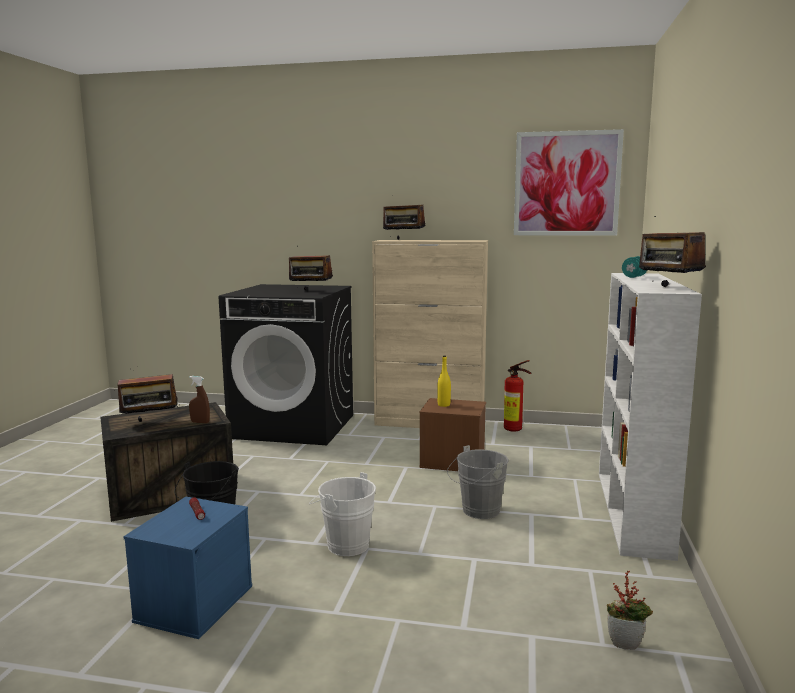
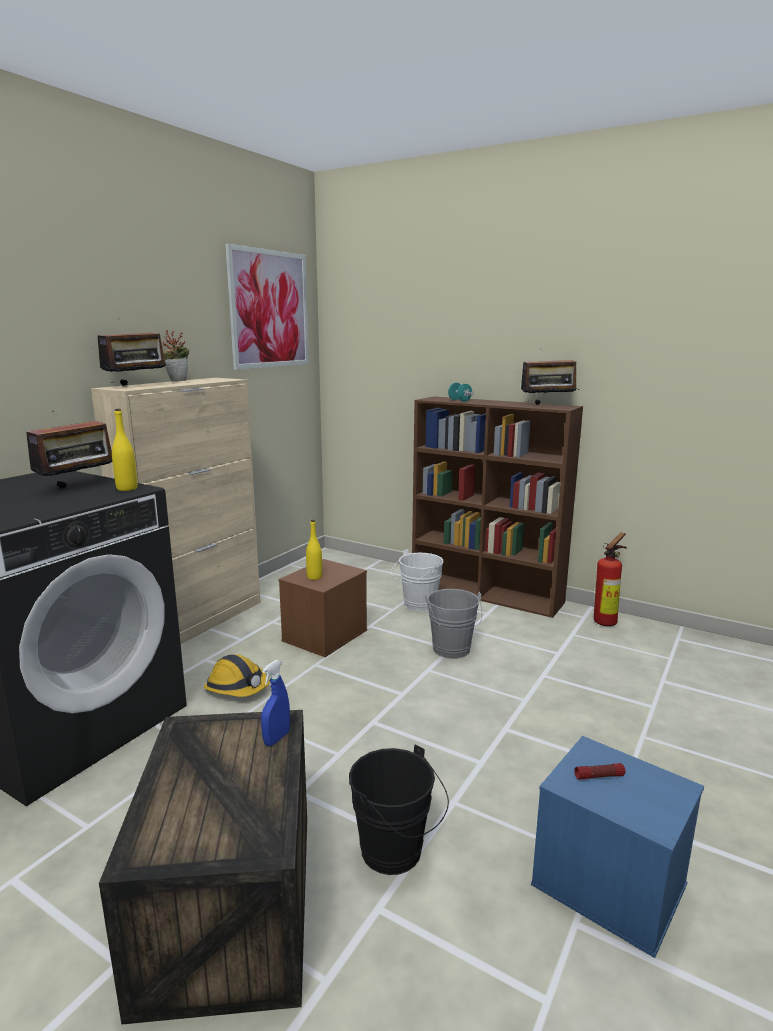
camera: 70 degrees left, 5 degrees up
(150, 422) = (225, 798): radio -> none
(200, 422) = (276, 738): brown spray bottle -> blue spray bottle
(313, 295) = (127, 489): none -> yellow bottle
(344, 544) = (491, 741): white bucket -> white bucket (417, 605)
(356, 452) = (238, 688): none -> hard hat
(515, 430) = (275, 587): fire extinguisher -> fire extinguisher (607, 621)
(626, 643) = (669, 650): potted plant -> potted plant (178, 381)
(633, 512) = (487, 593): white bookcase -> brown bookcase

